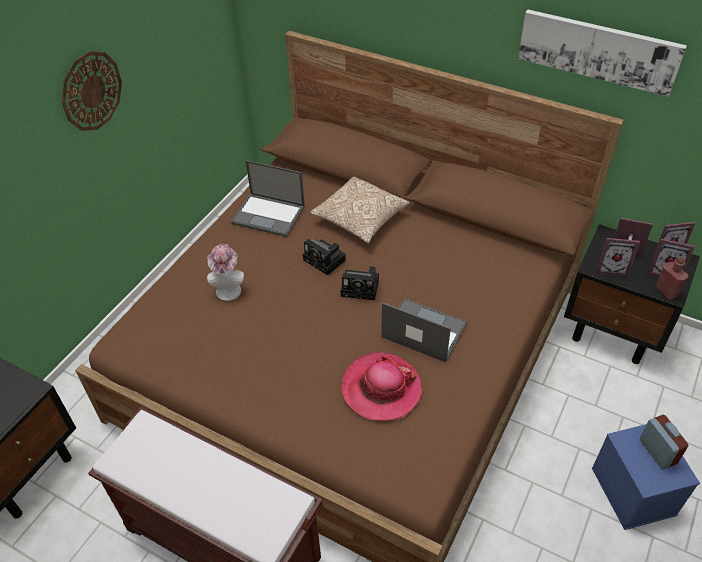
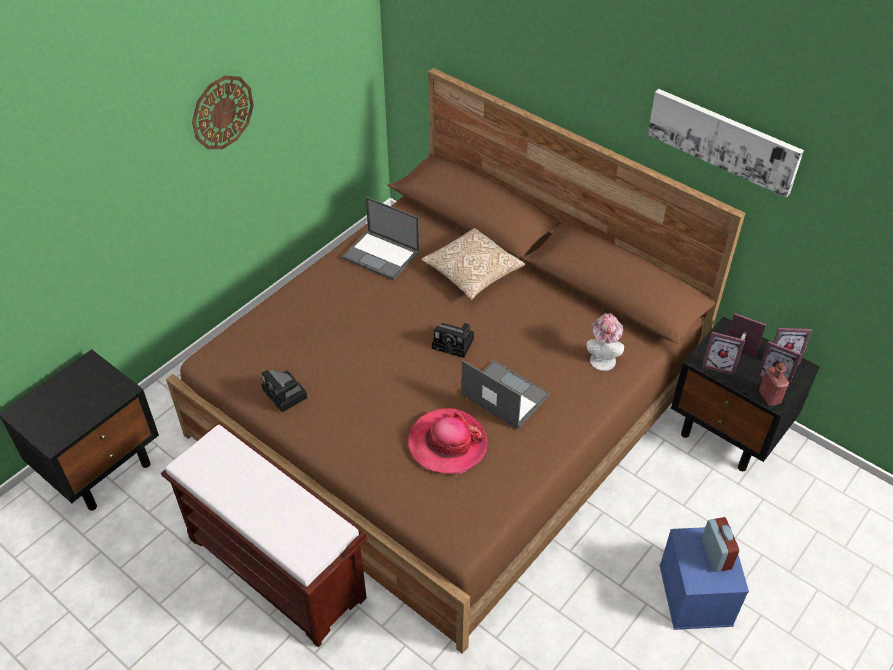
camera: 10 degrees right, 0 degrees up
(228, 288) = (323, 323): hat -> hat (602, 358)
(326, 260) = (426, 310): camera -> camera (286, 395)

